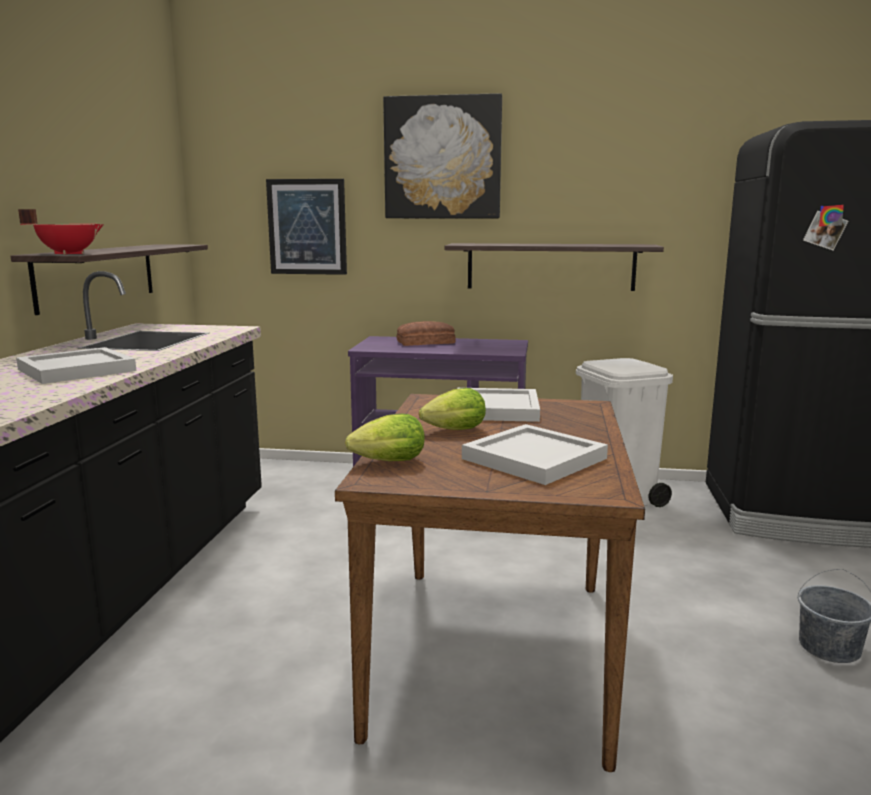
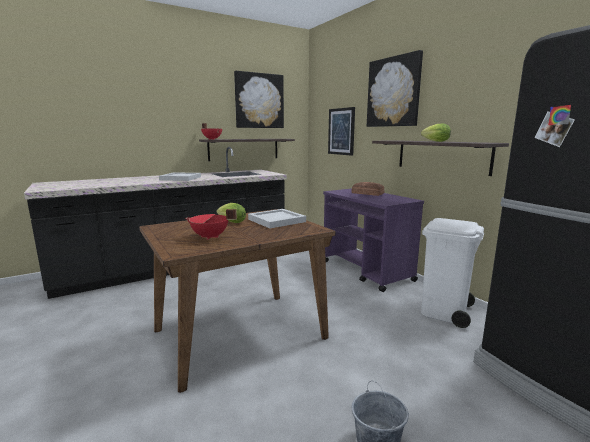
camera: 50 degrees right, 0 degrees up
(111, 151) = (259, 101): none -> picture
(385, 462) = (176, 224): lettuce -> lettuce (434, 141)
(536, 458) = (210, 237): white tray -> red cooking pot

